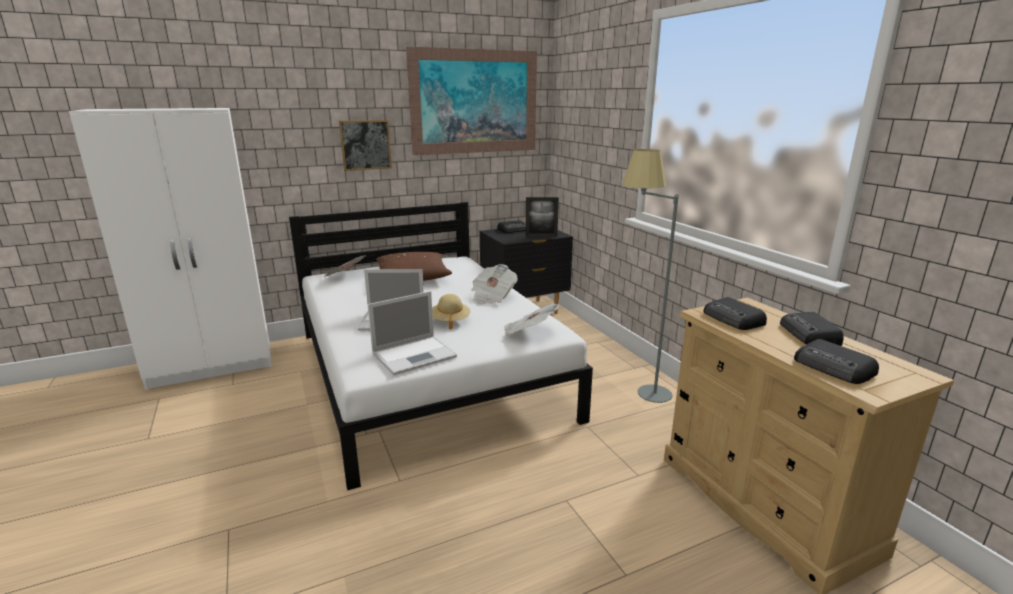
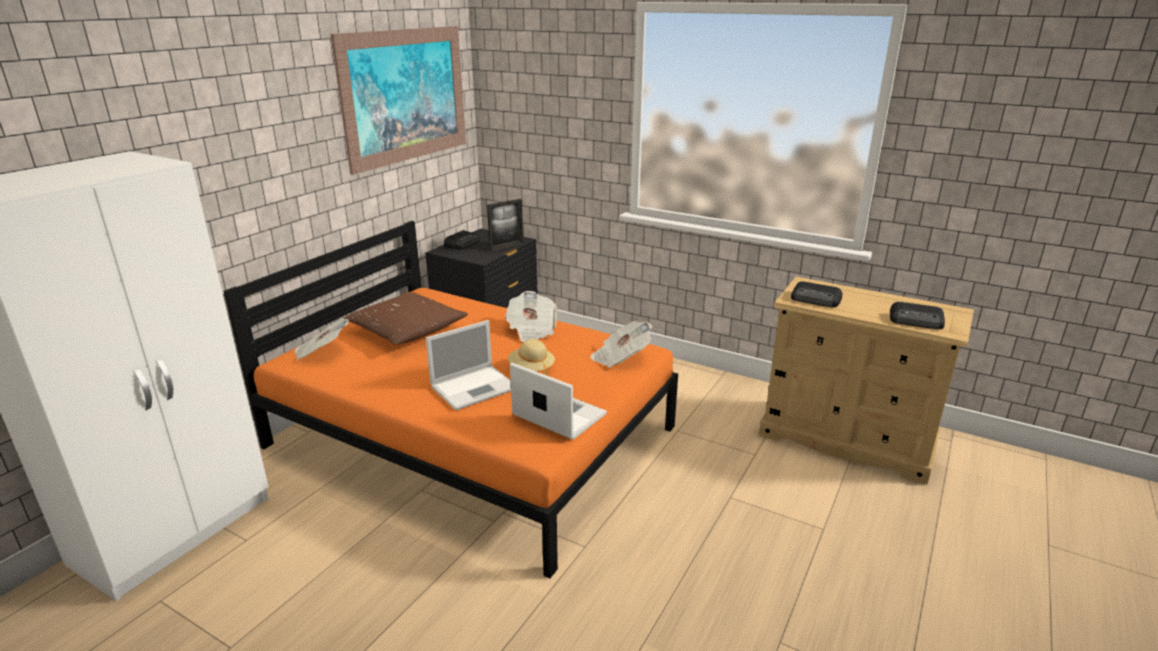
camera: 35 degrees left, 5 degrees up
(365, 145) = (299, 171): picture -> none
(415, 355) = (557, 414): laptop -> laptop turned 75 degrees counterclockwise
(427, 373) = (473, 436): white bed -> orange bed
(639, 393) = (683, 385): grey floor lamp -> none
(810, 335) = (873, 299): radio -> none

